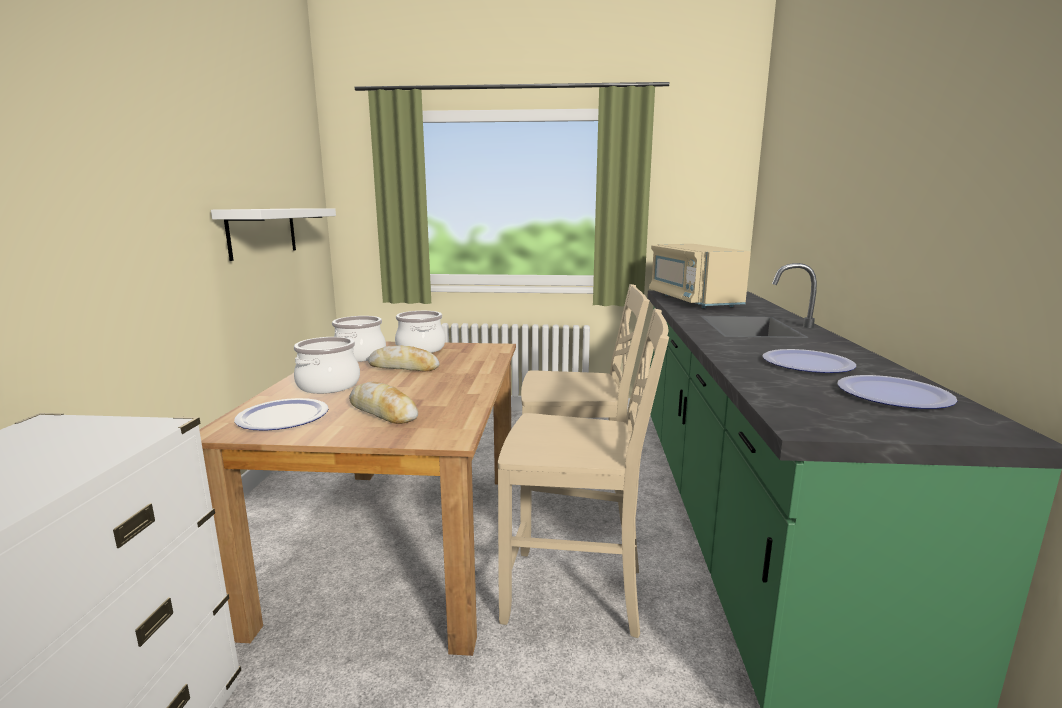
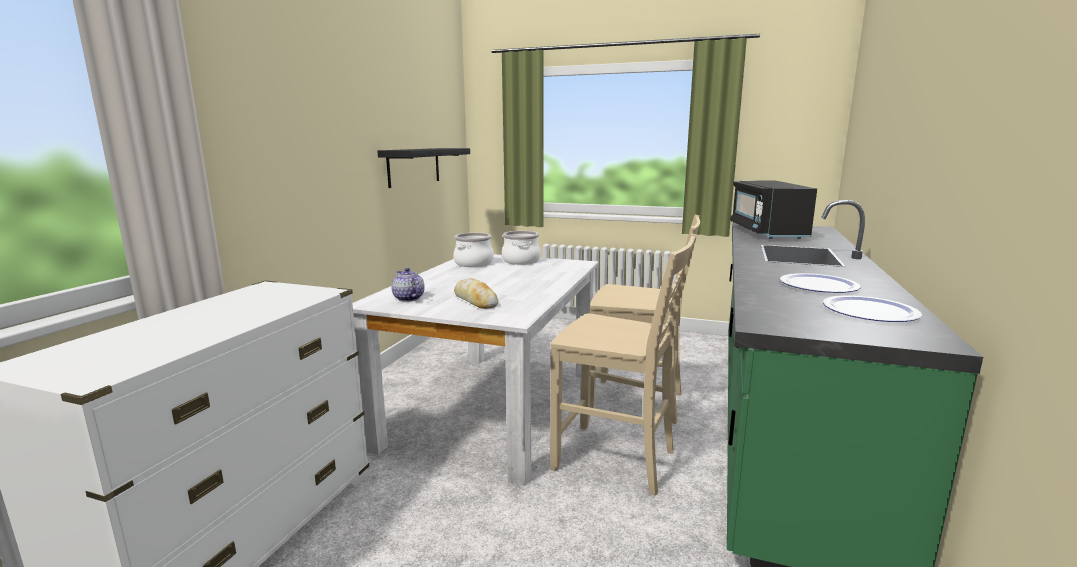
camera: 15 degrees right, 0 degrees up
(262, 232) = (414, 166): white shelf -> black shelf
(283, 417) = (408, 298): plate -> teapot
(328, 385) = (444, 281): cooking pot -> none
(401, 539) = (493, 406): brown dining table -> white dining table
(404, 367) = (502, 273): bread -> none
(692, 300) = (766, 232): beige microwave -> black microwave

